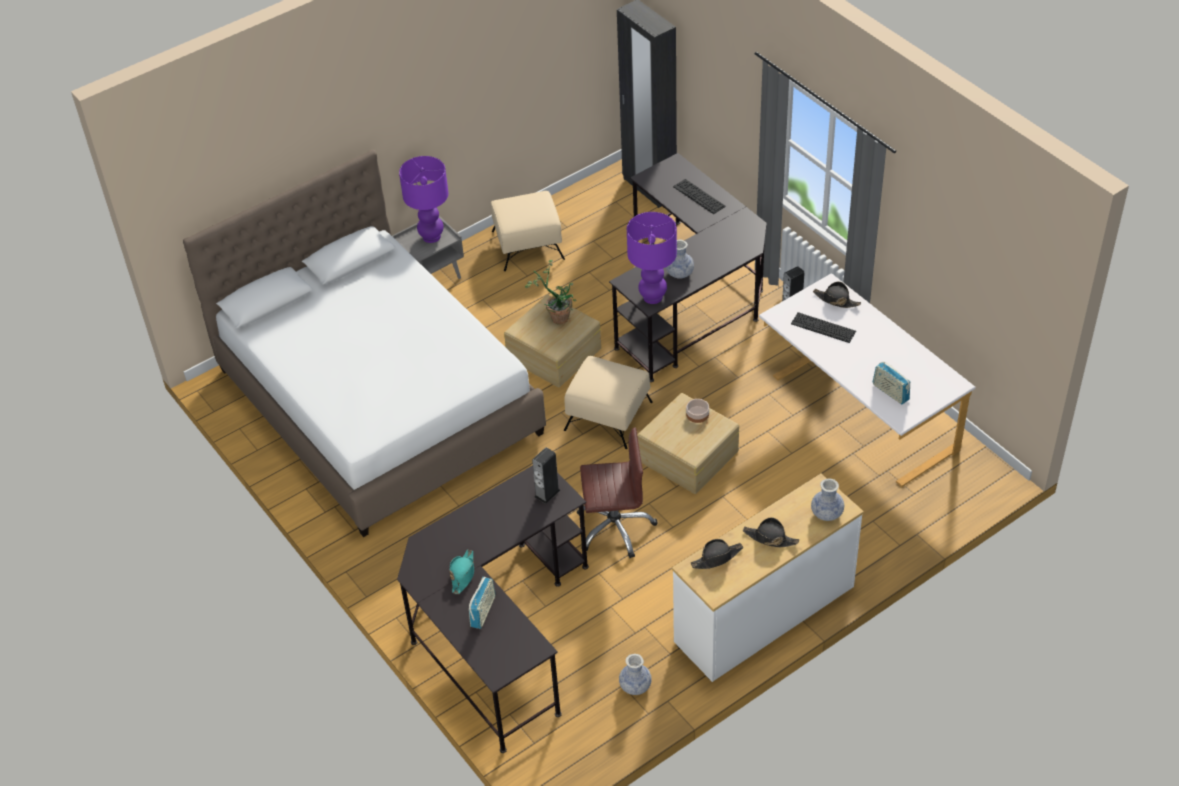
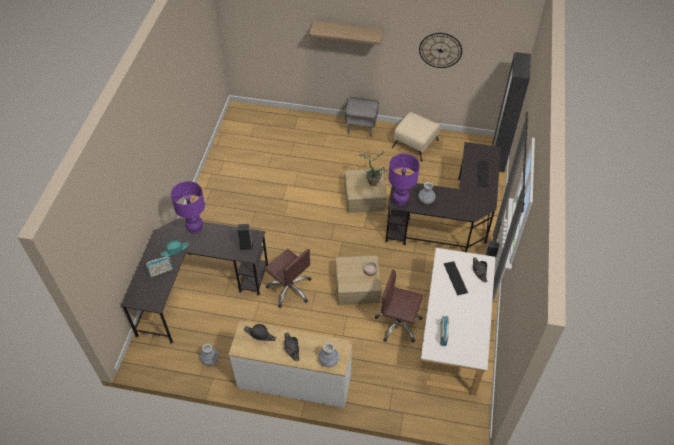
camera: 45 degrees right, 5 degrees up
(364, 125) = (348, 32): none -> shelf
(379, 400) = (278, 161): white bed -> none
(432, 237) = (365, 108): purple table lamp -> purple table lamp (195, 229)
(505, 72) = (440, 50): none -> wall clock
(608, 415) = (350, 240): beige ottoman -> none
(789, 454) = (398, 324): none -> brown office chair

